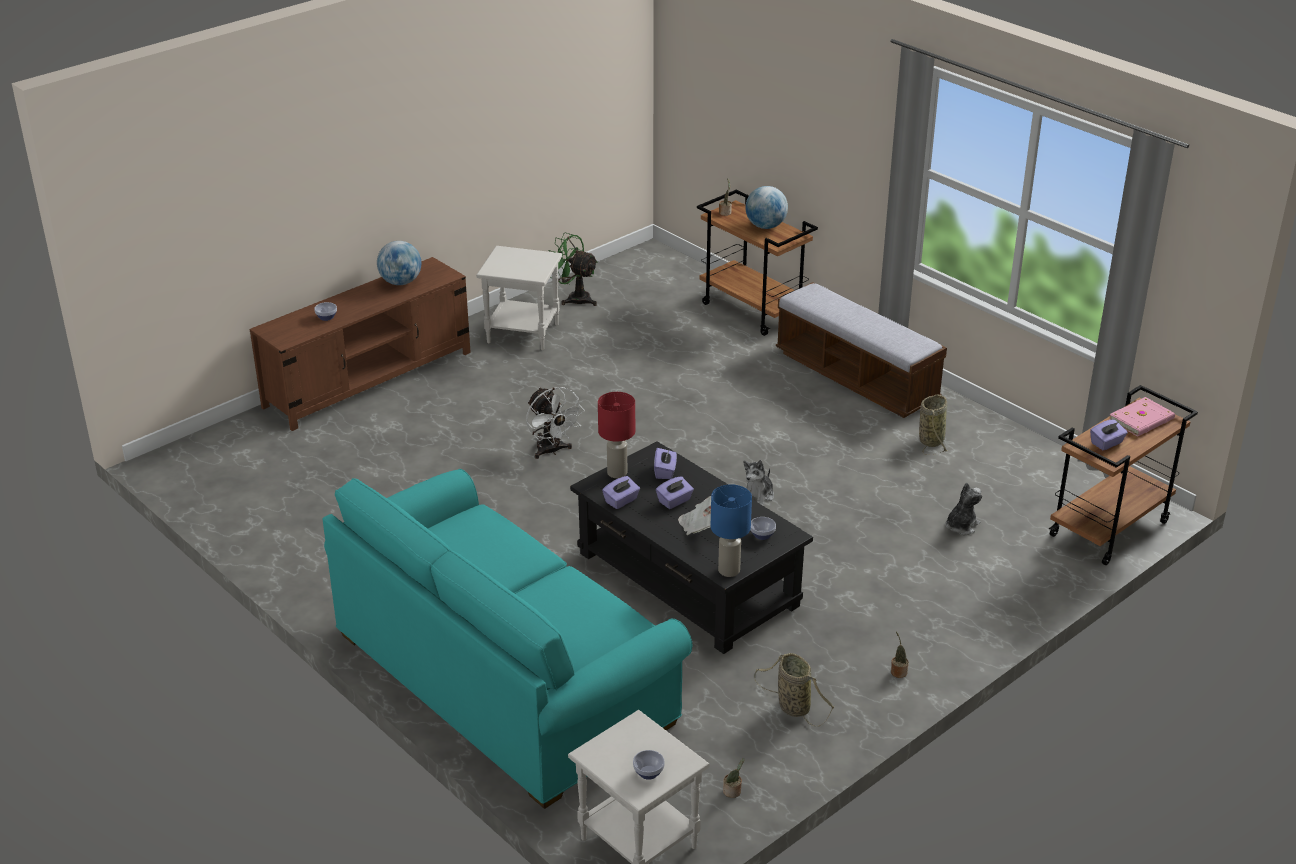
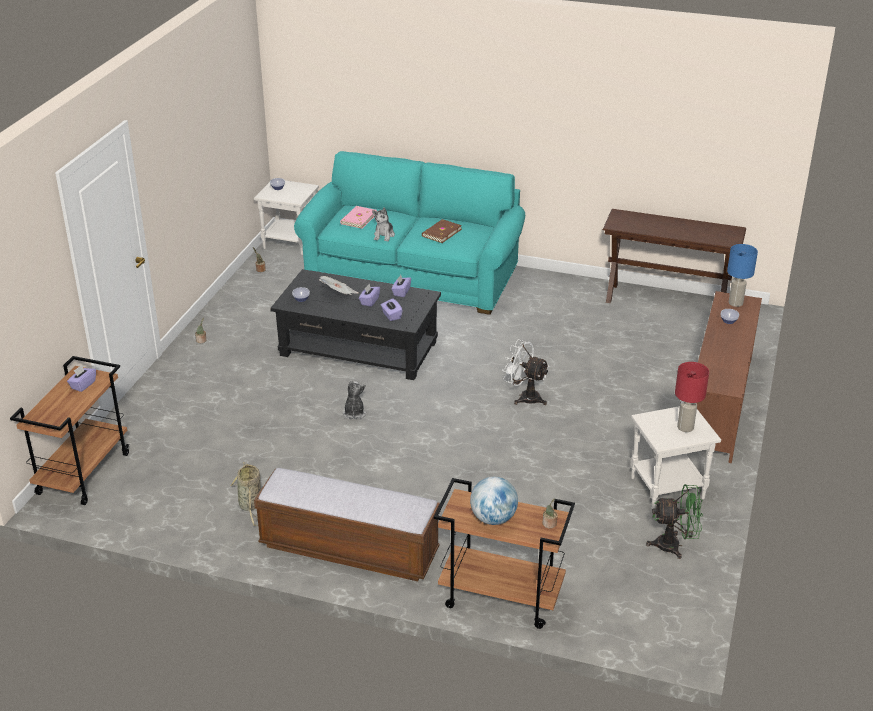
camera: 150 degrees right, 0 degrees up
(233, 506) = (665, 302): none -> brown console table
(400, 282) = (727, 365): globe -> none
(482, 552) = (441, 232): none -> brown book
(617, 472) = (420, 306): red table lamp -> red table lamp (685, 428)
(729, 570) = (307, 277): blue table lamp -> blue table lamp (735, 303)
(791, 706) = (253, 308): basket -> none
(961, 526) = (197, 439): plush toy -> plush toy (384, 235)
(1142, 420) = (56, 413): pink book -> pink book (358, 219)

